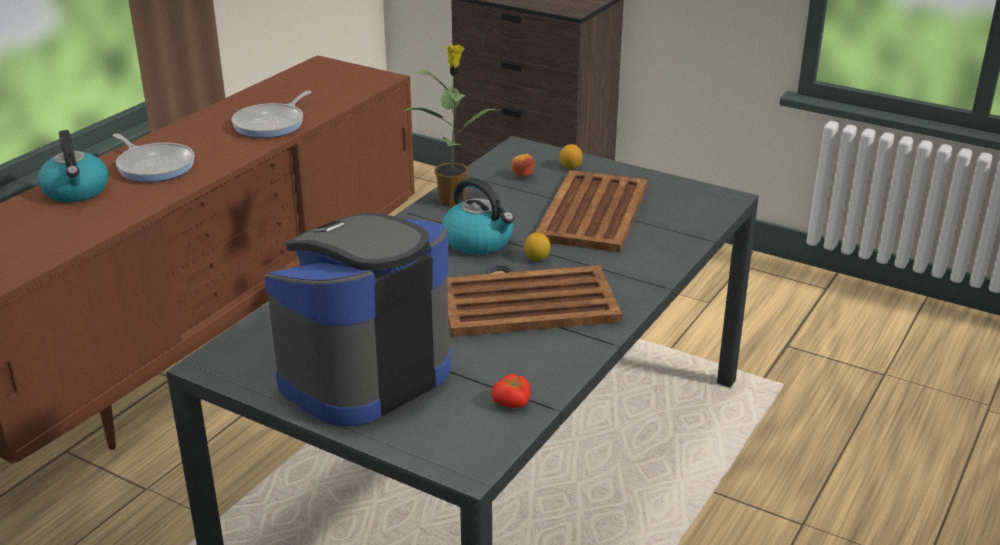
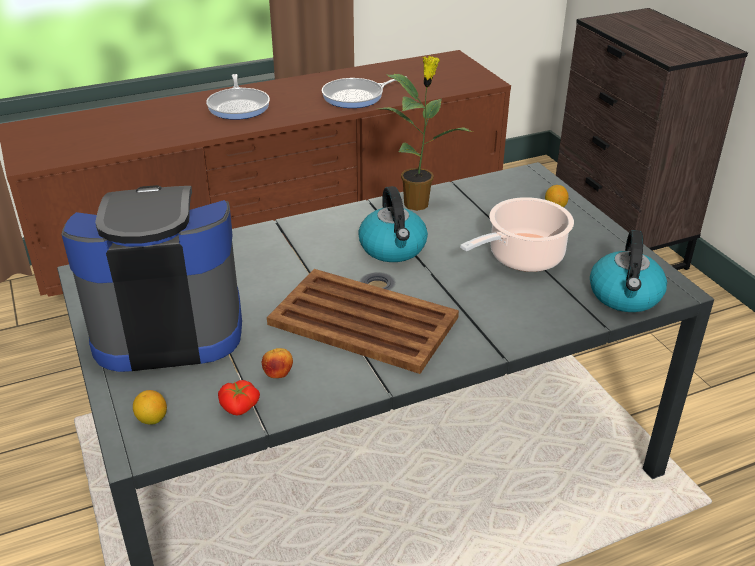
camera: 35 degrees right, 5 degrees up
(76, 191) = (169, 110): kettle -> kettle (625, 296)
(522, 176) = (501, 201): apple -> apple (278, 374)
(537, 258) = (421, 282): lemon -> lemon (152, 419)
(592, 213) = (522, 257): brown tray -> cooking pot

